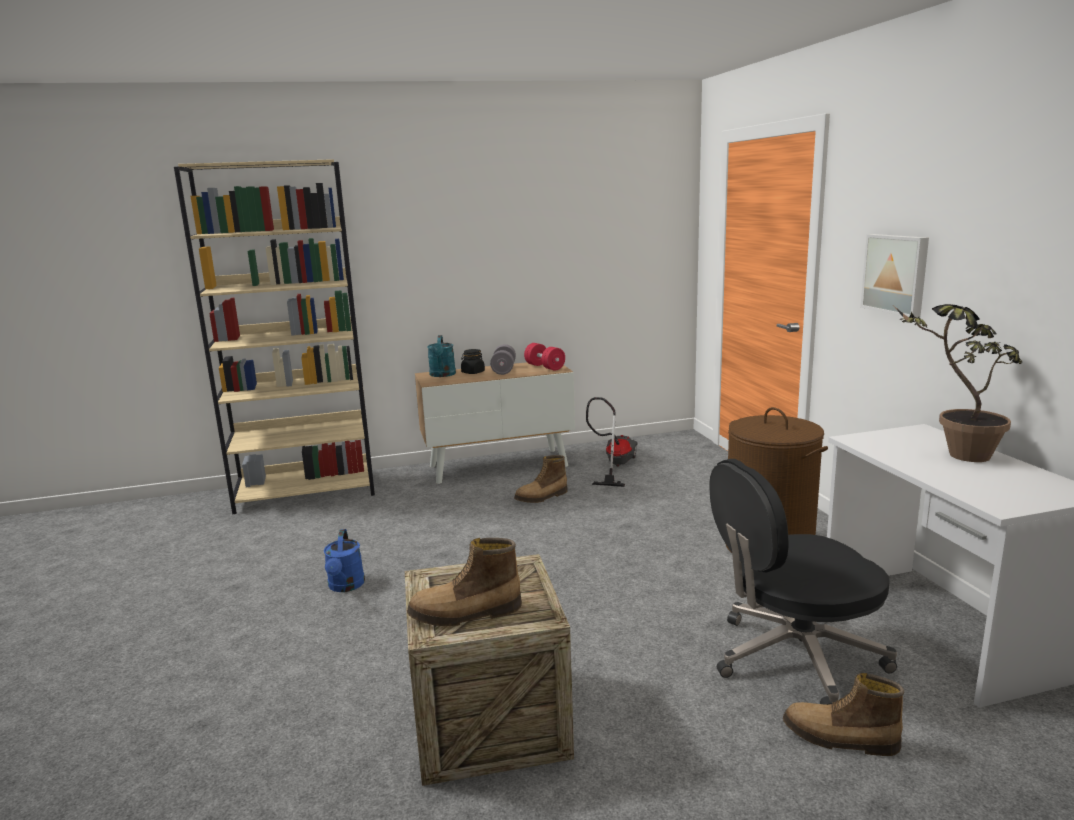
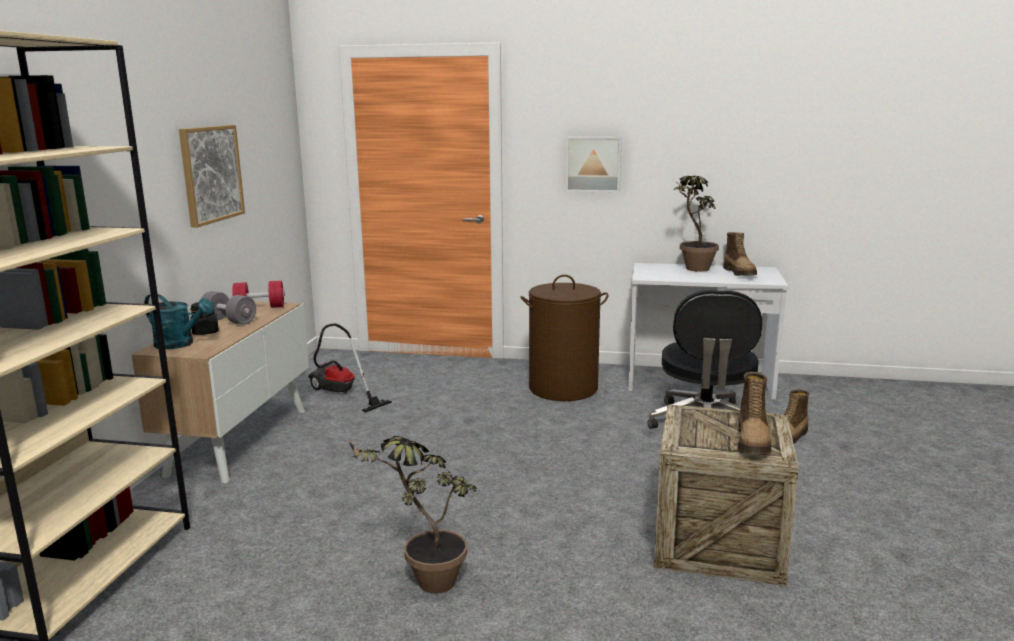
camera: 65 degrees left, 0 degrees up
(345, 586) = (423, 581): blue watering can -> potted plant
(540, 252) = (211, 174): none -> picture
(542, 497) = (358, 438): boot -> boot (740, 273)

